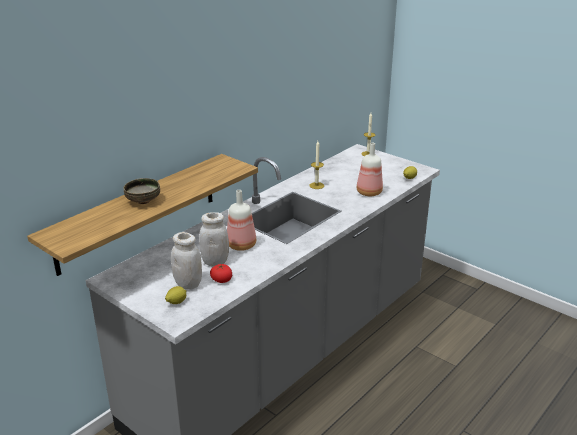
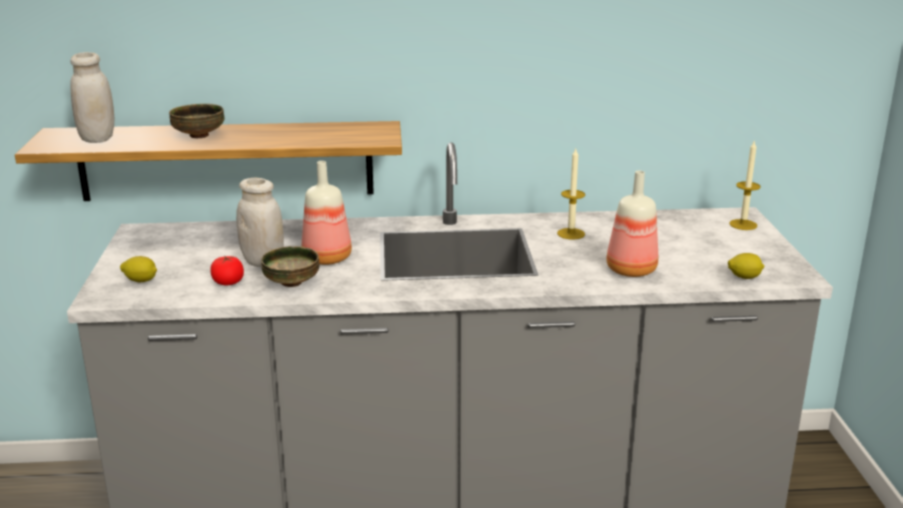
camera: 45 degrees right, 5 degrees down
(188, 284) = (189, 270): white jar -> white jar (97, 138)
(252, 264) = (292, 282): none -> bowl

